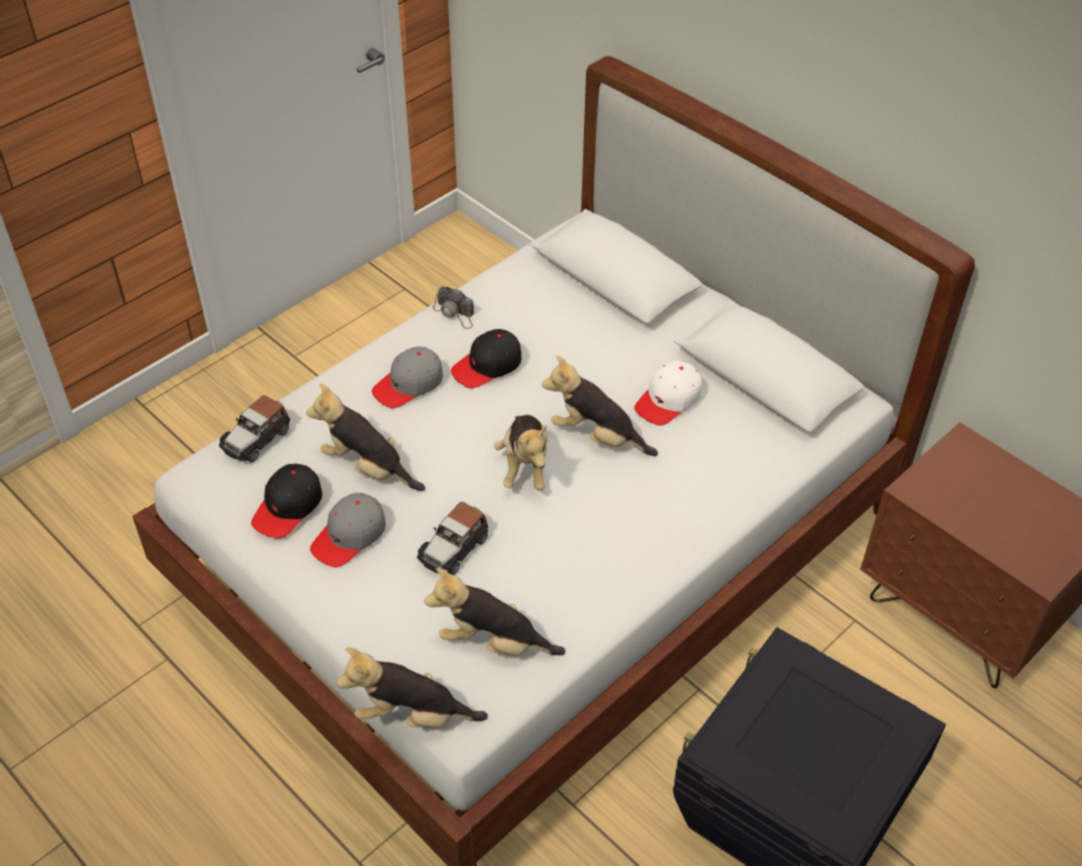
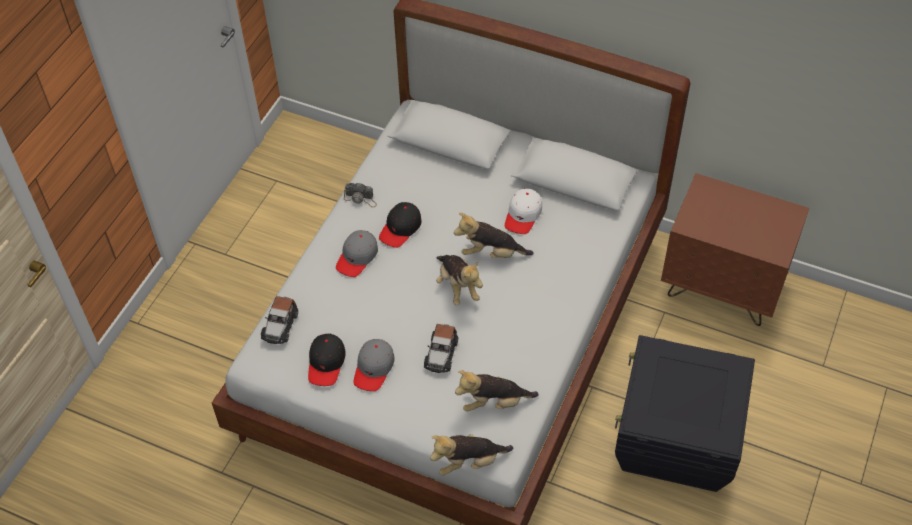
camera: 20 degrees left, 5 degrees up
(368, 467) = (361, 320): plush toy -> none

